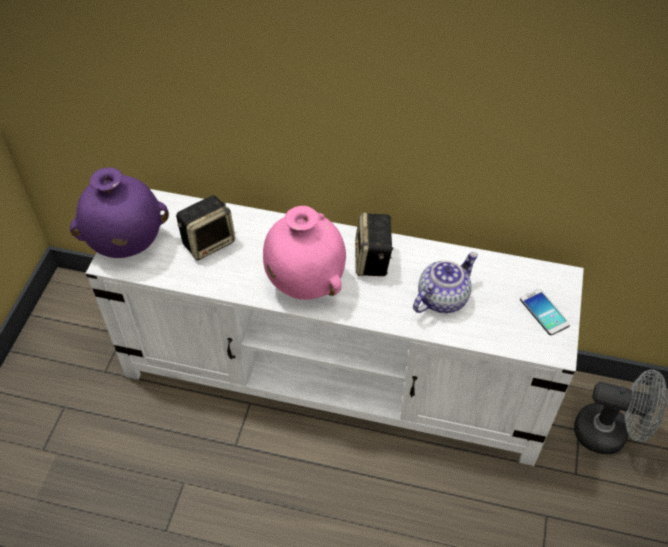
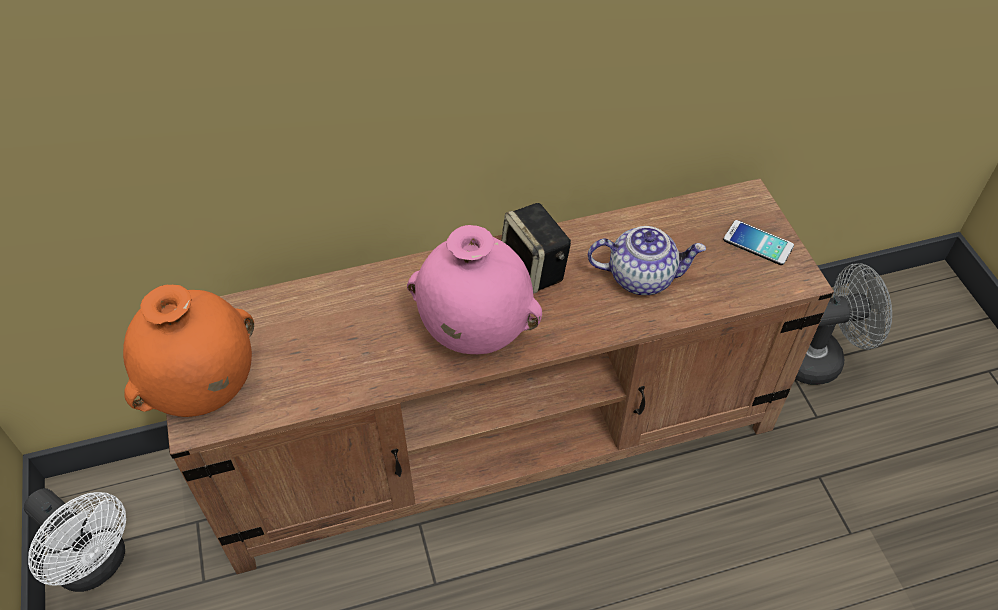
camera: 30 degrees left, 0 degrees up
(55, 331) = (97, 565): none -> white fan
(126, 245) = (204, 390): purple vase -> orange vase
(209, 242) = (315, 336): speaker -> none
(336, 375) = (500, 438): white tv stand -> brown tv stand
(442, 298) = (642, 276): teapot -> teapot turned 75 degrees clockwise

